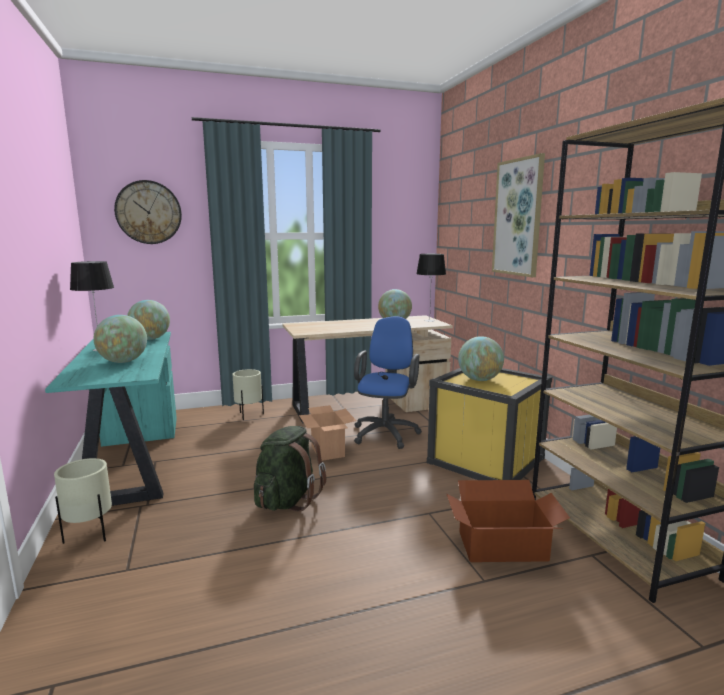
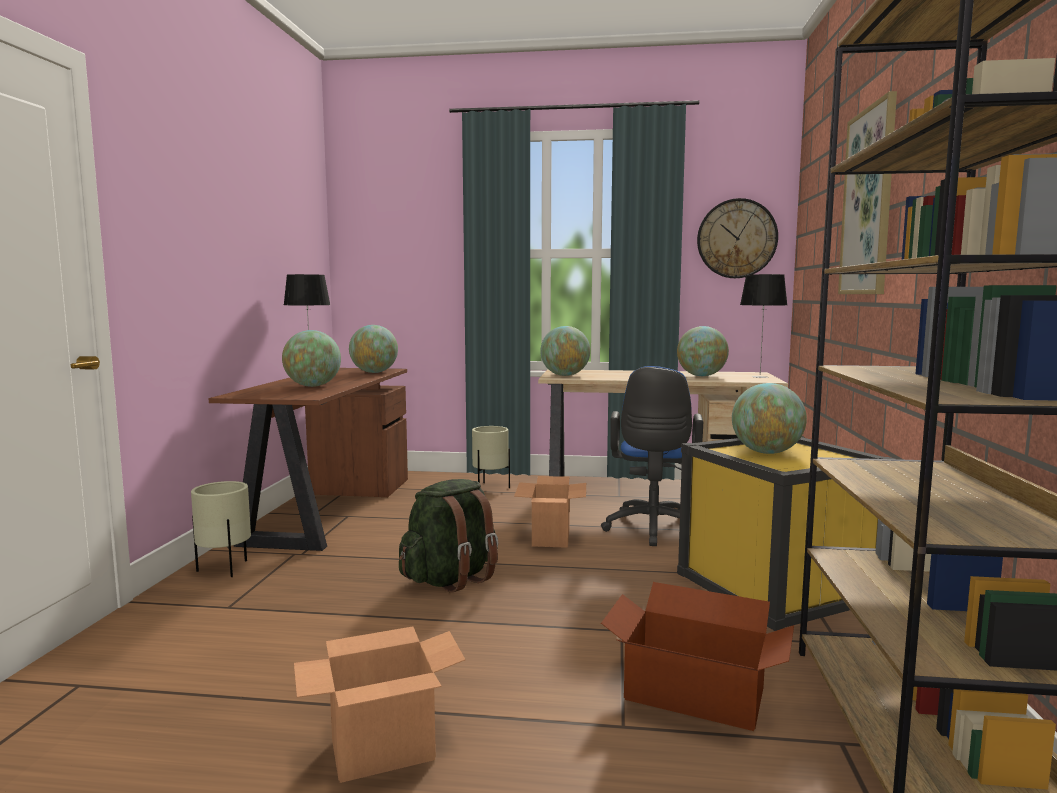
camera: 25 degrees right, 5 degrees down
(132, 458) = (329, 509): turquoise desk -> brown desk
(148, 212) = (399, 226): wall clock -> wall clock (736, 238)
(306, 329) = (565, 375): none -> globe
(359, 651) = (381, 751): none -> cardboard box
(386, 432) = (652, 530): blue office chair -> blue office chair turned 150 degrees clockwise

